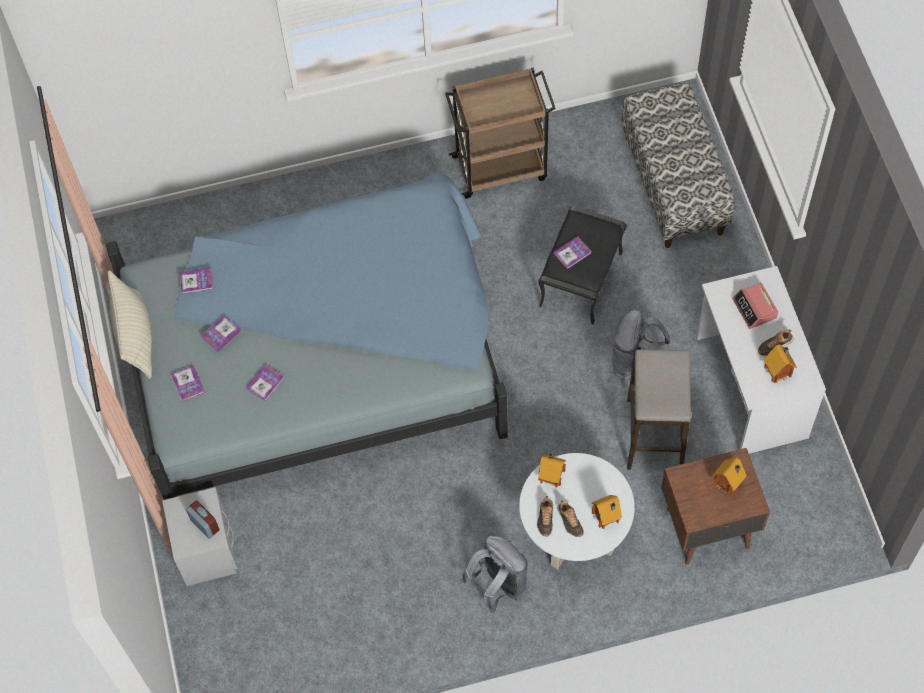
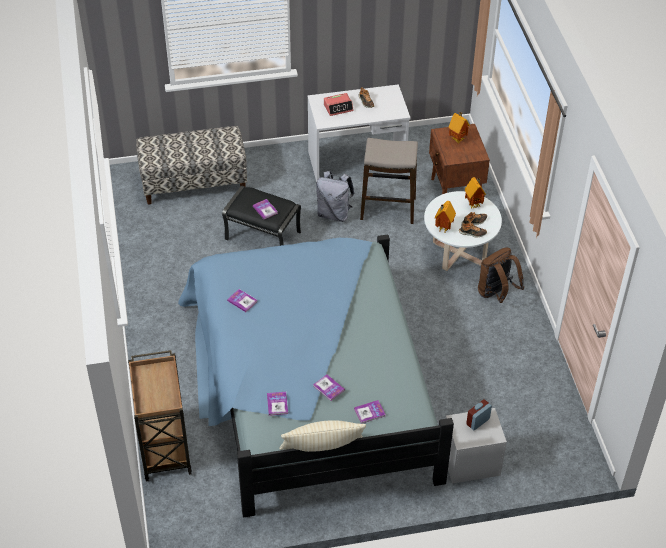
camera: 90 degrees left, 15 degrees down
(265, 383) = (372, 363): book -> book (242, 301)
(498, 585) = (496, 293): grey backpack -> brown backpack
(501, 167) = (158, 273): brown cart -> brown cart (164, 446)
(777, 374) = (387, 102): toy house -> none

